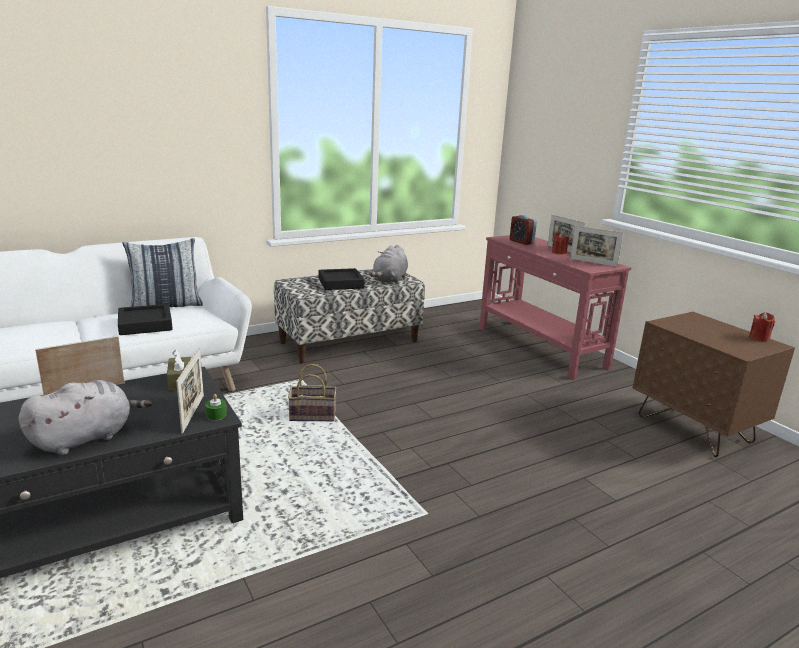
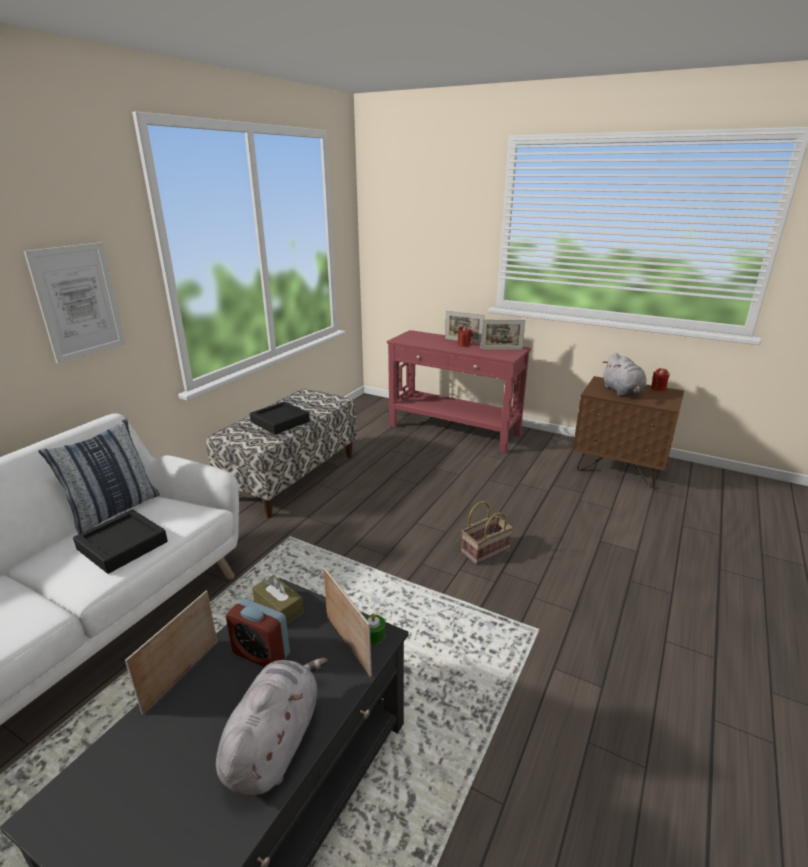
camera: 30 degrees left, 5 degrees up
(192, 145) = (78, 301): none -> picture
(314, 415) = (344, 572): basket -> basket (485, 549)
(390, 280) = (320, 404): grey plush toy -> grey plush toy (622, 392)
(521, 242) = (421, 340): alarm clock -> alarm clock (261, 653)

